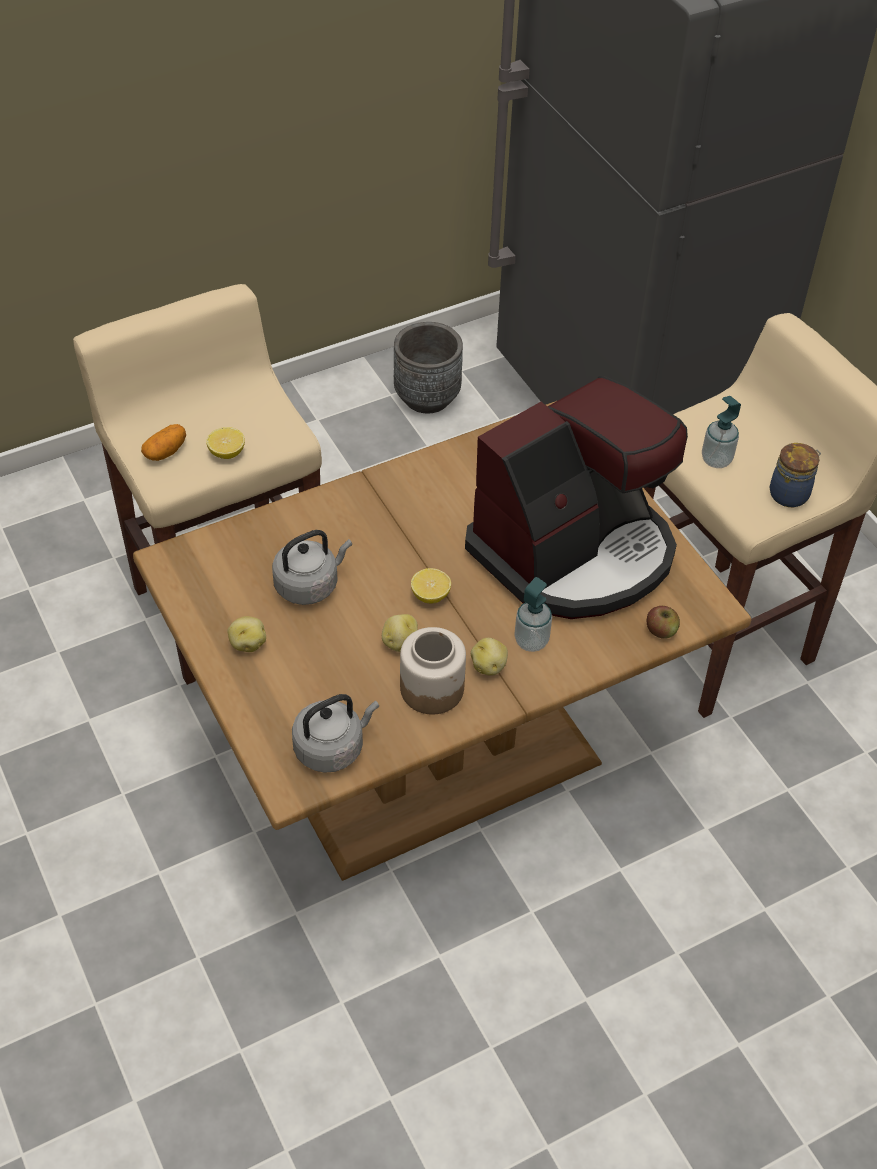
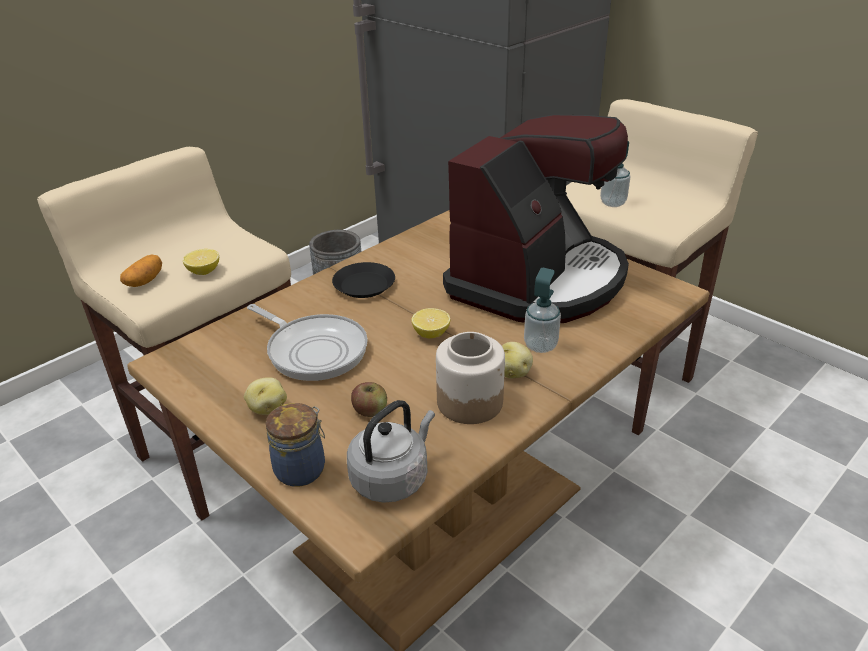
camera: 15 degrees left, 15 degrees down
(309, 585) = (313, 350): grey kettle -> frying pan
(388, 509) = (364, 285): none -> black plate
(399, 642) = (420, 374): potato -> none
(661, 630) = (645, 314): apple -> apple (370, 411)
(790, 494) = (682, 210): jar -> jar (302, 469)

